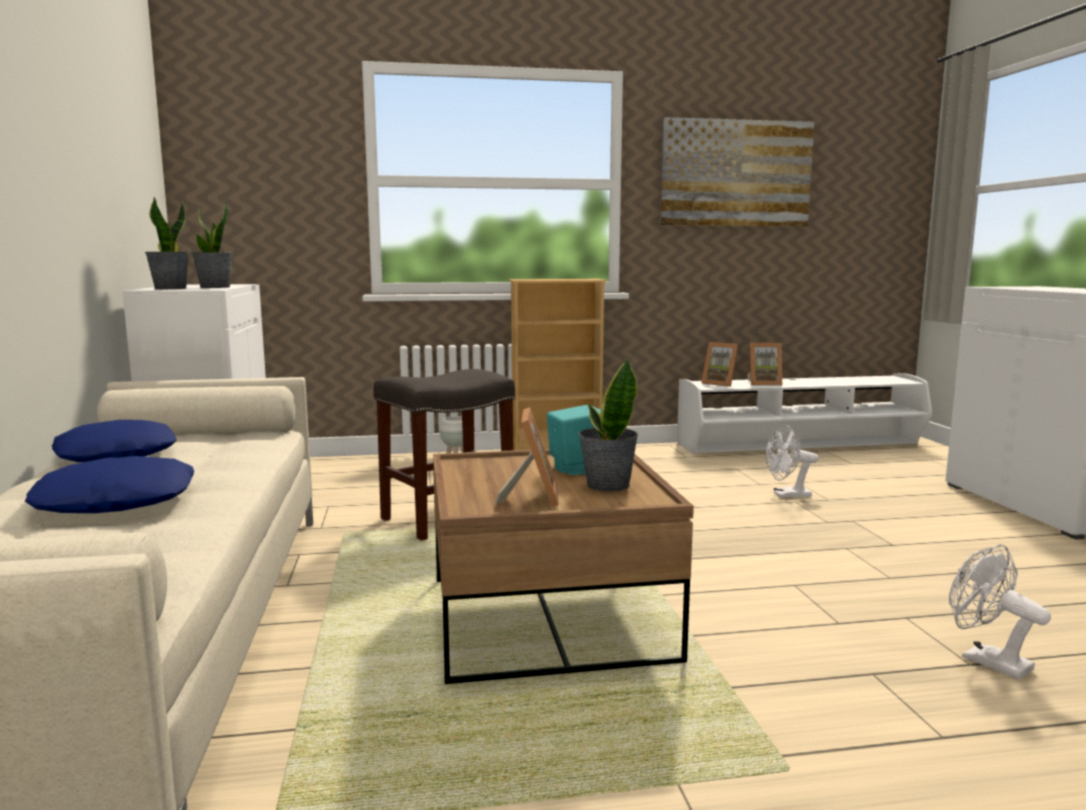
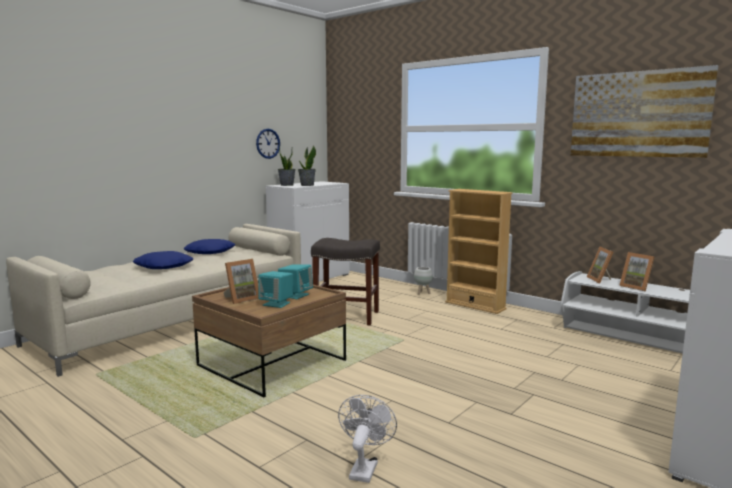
camera: 50 degrees right, 0 degrees up
(108, 192) = (268, 143): none -> wall clock
(607, 485) = (277, 304): potted plant -> turquoise speaker
(786, 495) = (541, 367): white fan -> none

